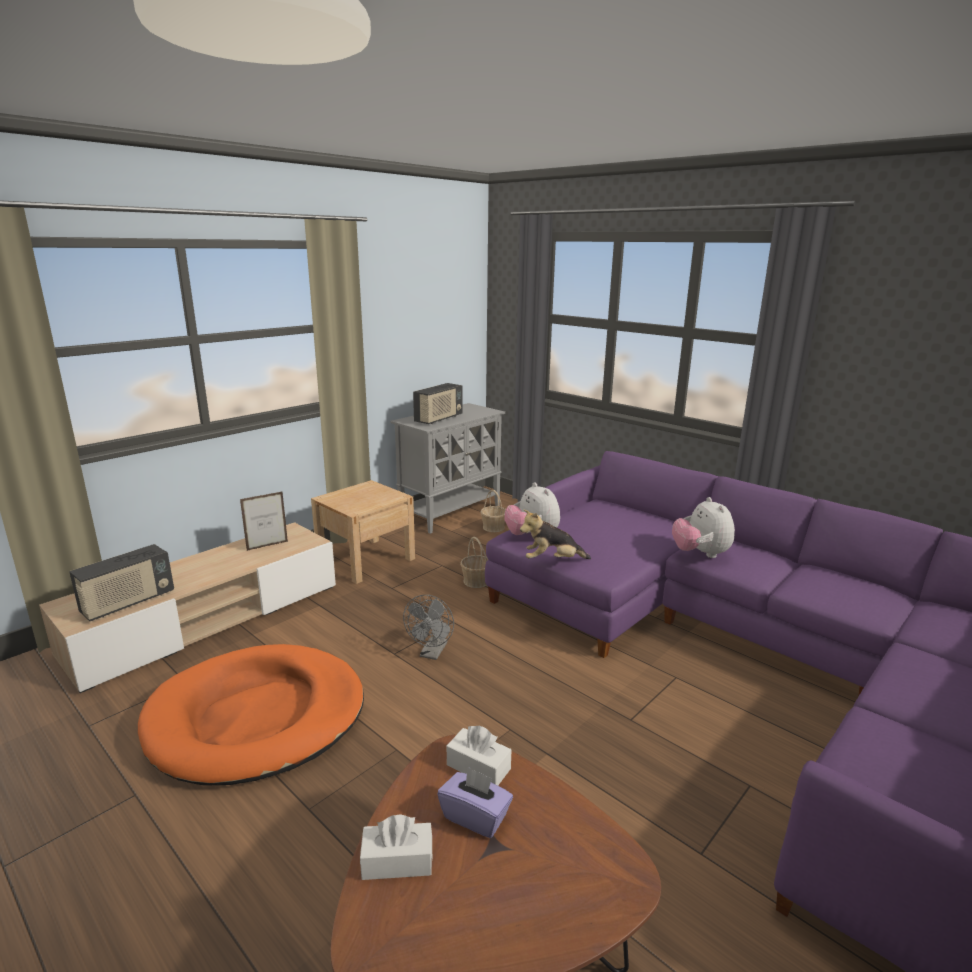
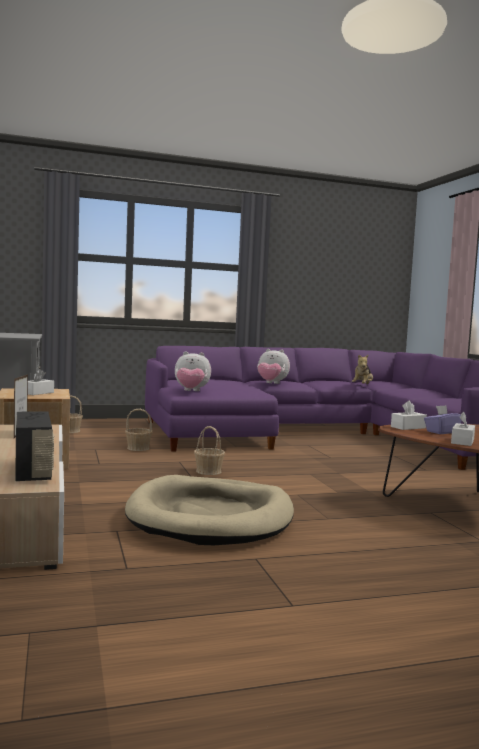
camera: 60 degrees left, 15 degrees down
(257, 717) = (211, 517): orange dog bed -> beige dog bed
(363, 498) = (38, 393): none -> white tissue box
(432, 653) = (208, 471): grey fan -> basket
(439, 419) = (16, 335): radio -> none
(552, 560) = (230, 394): plush toy -> plush toy (362, 386)

